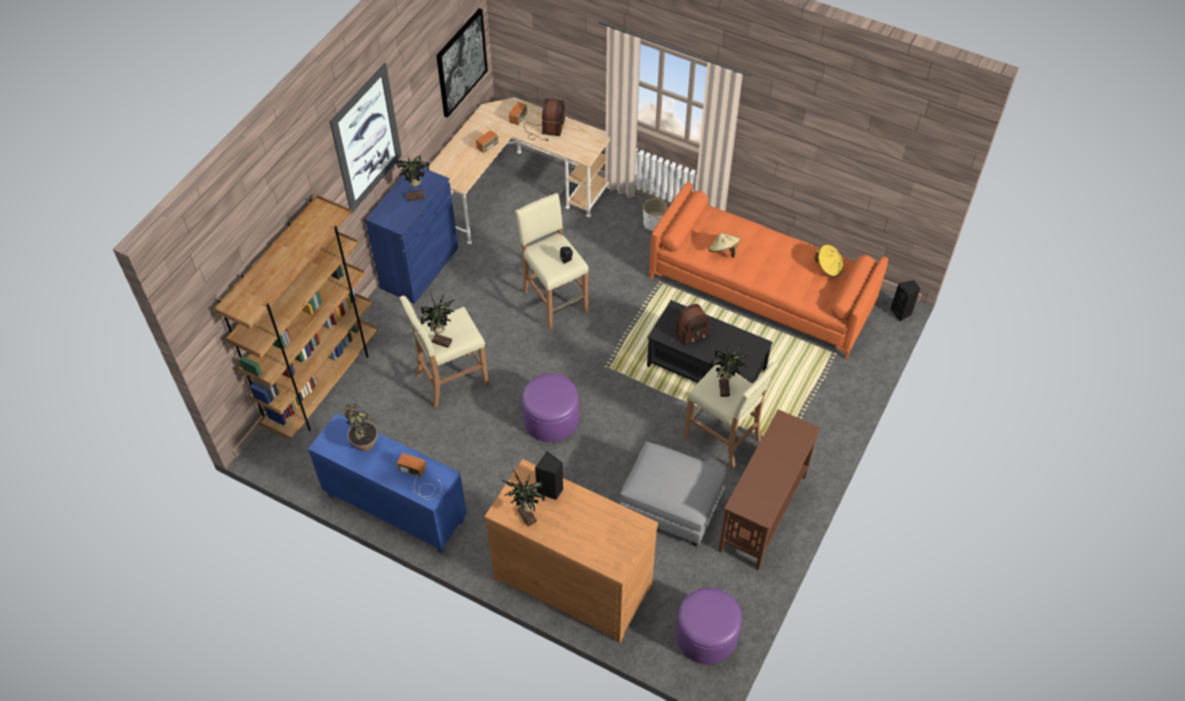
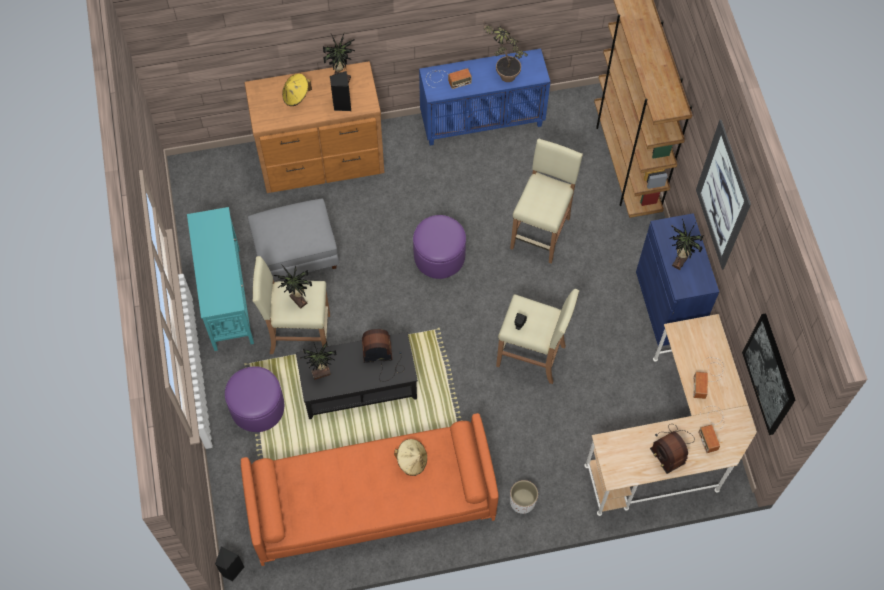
camera: 140 degrees right, 10 degrees up
(442, 341) = (541, 188): potted plant -> potted plant (322, 374)
(684, 330) = (383, 359): radio -> radio turned 60 degrees clockwise
(706, 635) = (205, 187): purple ottoman -> purple ottoman (257, 407)
(762, 512) = (227, 297): brown console table -> turquoise console table
(828, 267) = (307, 514): yellow hat -> yellow hat (296, 96)

